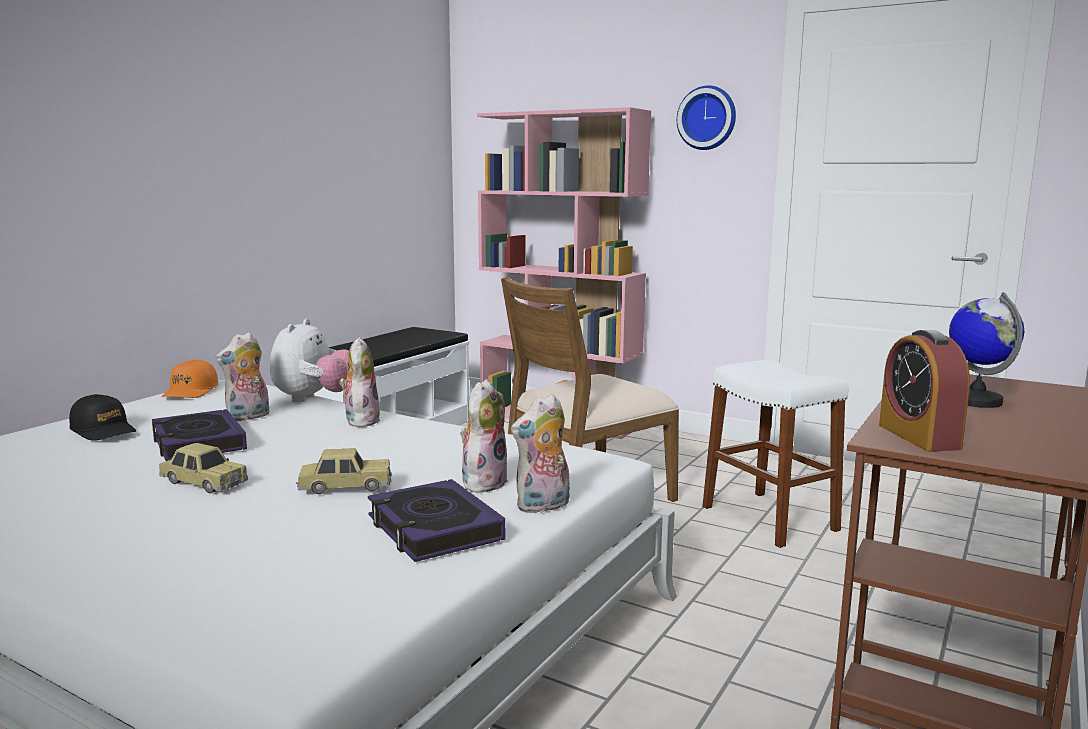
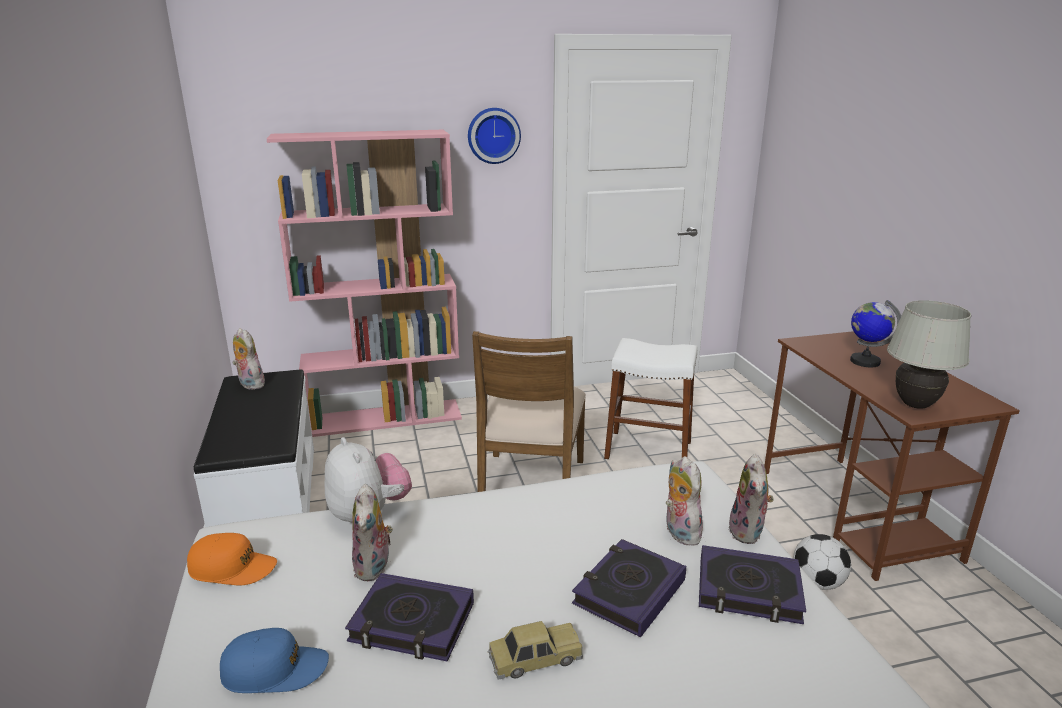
camera: 45 degrees left, 10 degrees up
(103, 430) = (275, 670): black cap -> blue cap
(191, 391) = (233, 568): orange cap -> orange cap turned 45 degrees counterclockwise
(345, 486) = (629, 592): toy car -> book
(360, 420) = (463, 518): plush toy -> plush toy (249, 384)
(740, 692) = (817, 583): none -> football
(918, 437) = (915, 405): alarm clock -> white table lamp

